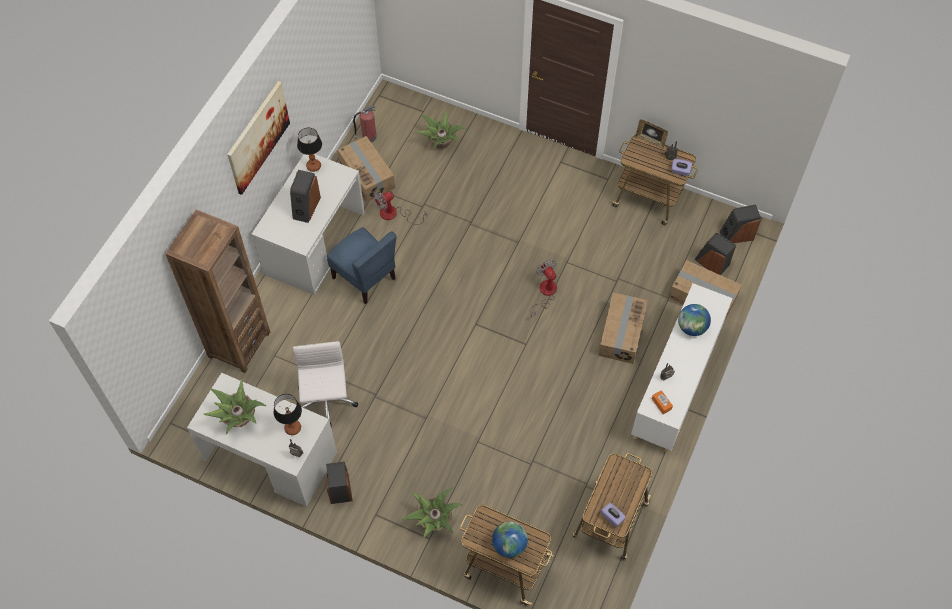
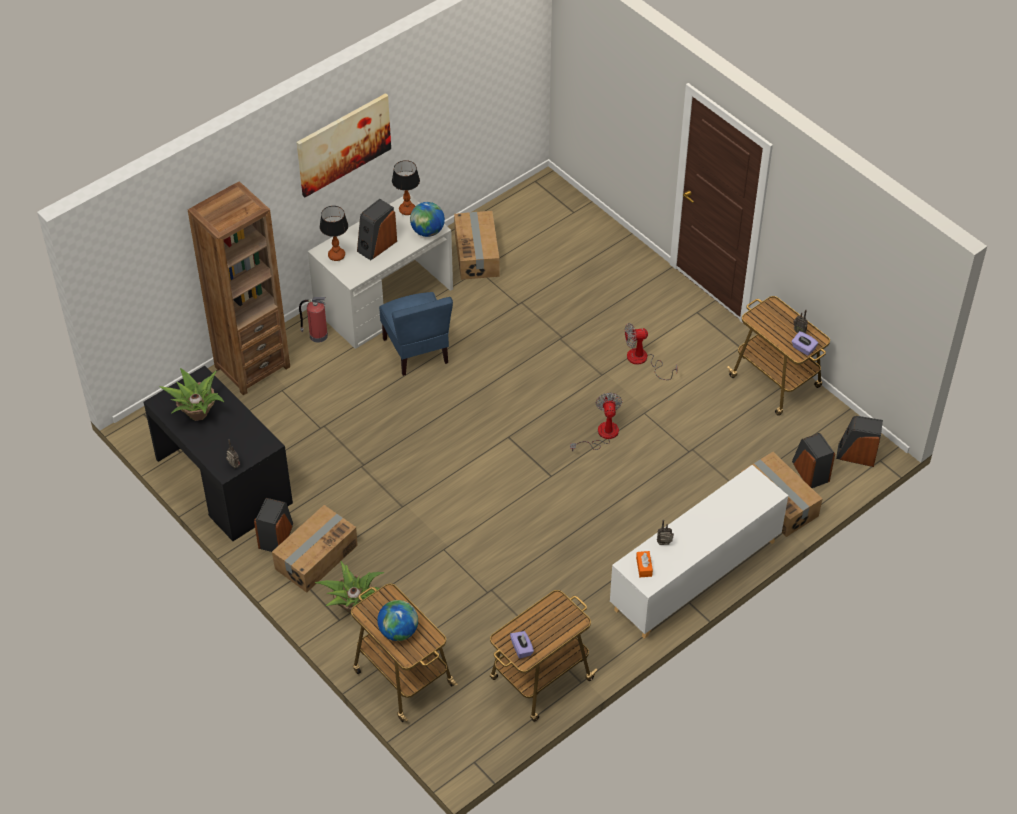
camera: 25 degrees right, 10 degrees down
(270, 456) = (223, 481): white desk -> black desk
(292, 427) = (244, 440): table lamp -> table lamp (336, 255)
(327, 402) = (309, 453): white office chair -> none
(368, 136) = (500, 217): fire extinguisher -> fire extinguisher (317, 335)
(394, 214) = (484, 301): fan -> fan (643, 361)
(441, 143) = (575, 249): potted plant -> none
(621, 334) = (662, 504): cardboard box -> cardboard box (315, 557)
(650, 140) = (788, 307): picture frame -> none
(692, 327) = (723, 507): globe -> globe (427, 231)

